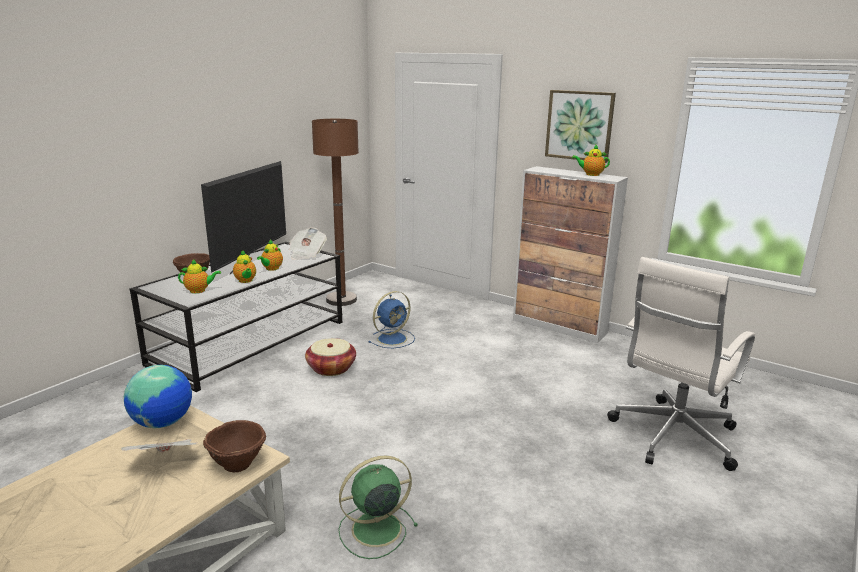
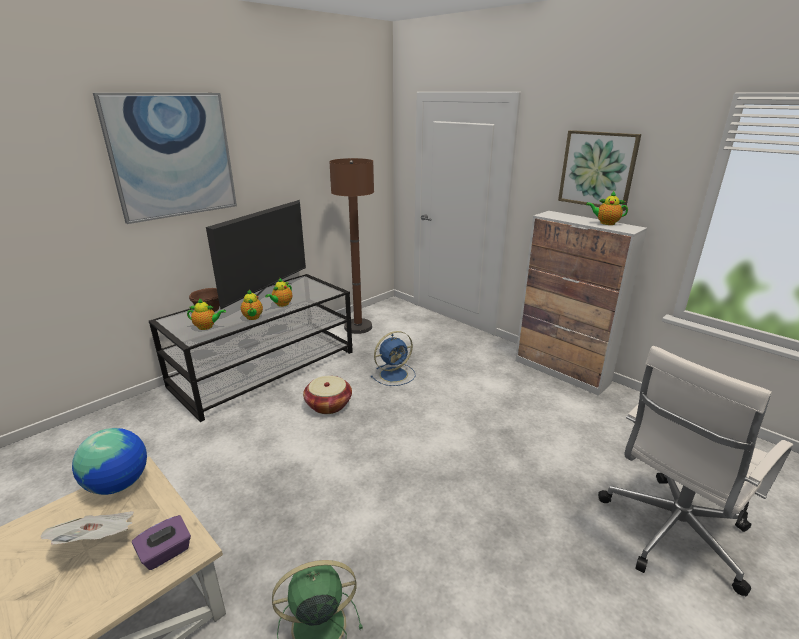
camera: 10 degrees right, 5 degrees up
(159, 113) = (172, 156): none -> picture
(238, 463) = (166, 553): brown bowl -> purple tissue box
(306, 254) = (319, 289): newspaper -> none

